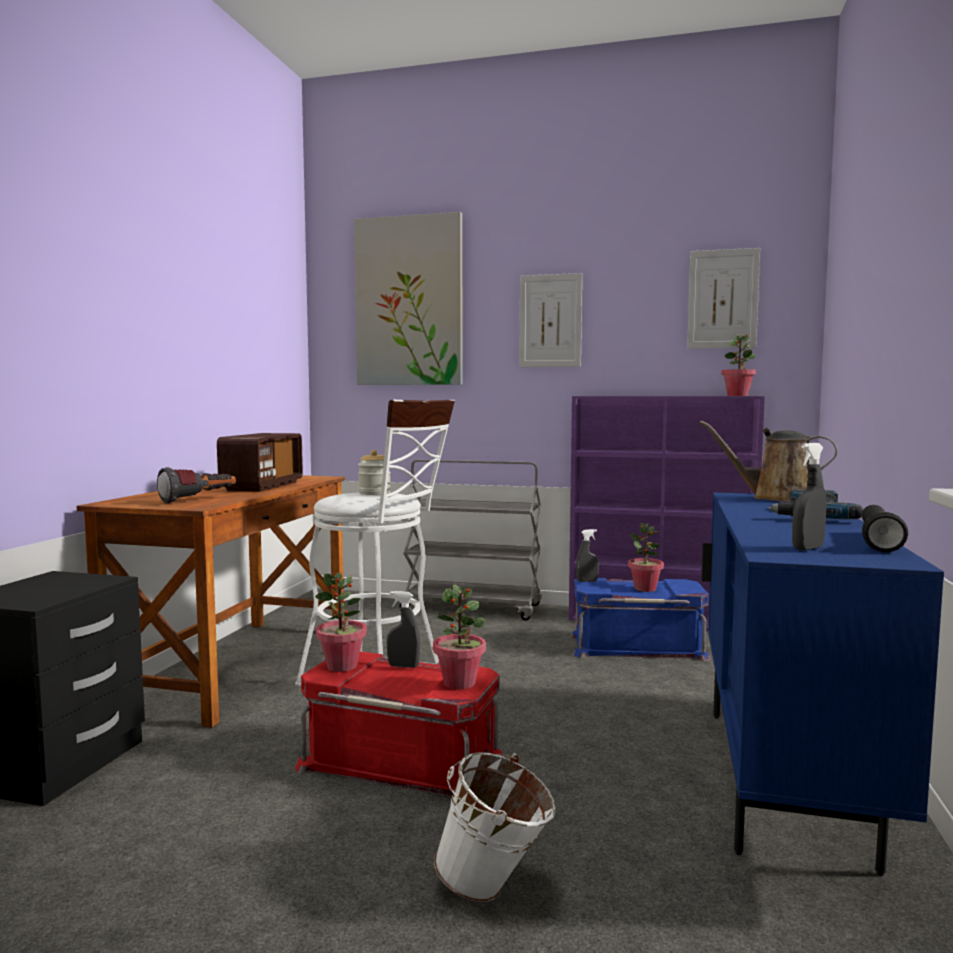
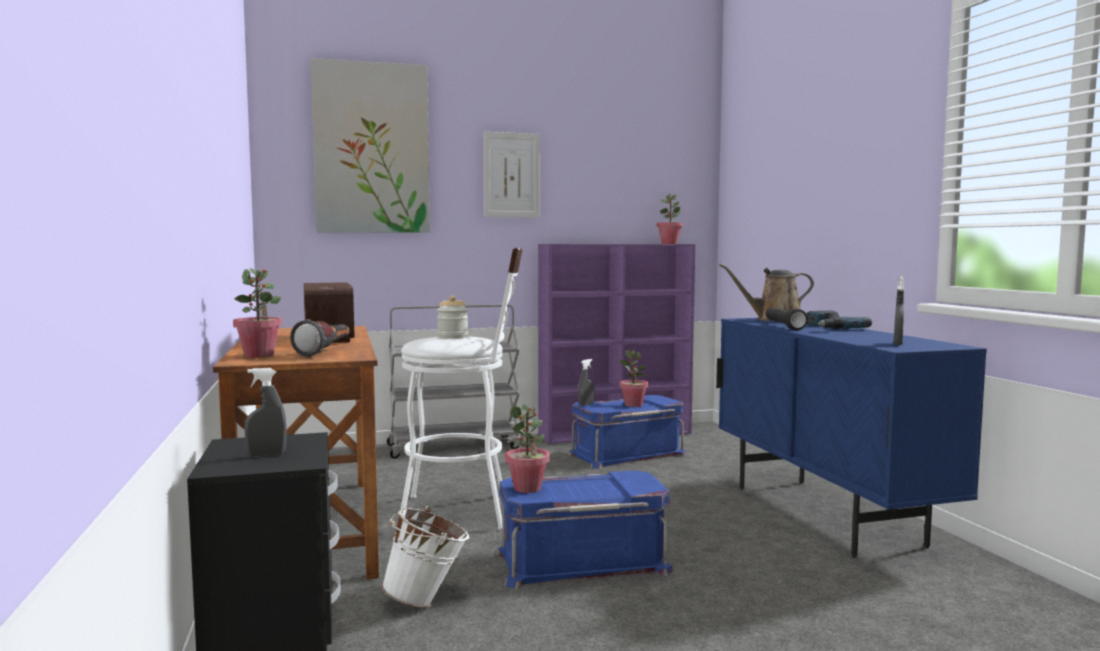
camera: 30 degrees left, 0 degrees up
(403, 666) = (571, 480): grey spray bottle -> grey spray bottle (266, 455)
(403, 761) = (582, 561): red storage box -> blue storage box
(460, 683) = (637, 482): potted plant -> potted plant (259, 355)
(495, 889) = (760, 612): white bucket -> white bucket (427, 601)
(722, 299) = (650, 164): picture -> none
(878, 542) = (914, 338): black flashlight -> black flashlight (783, 327)

